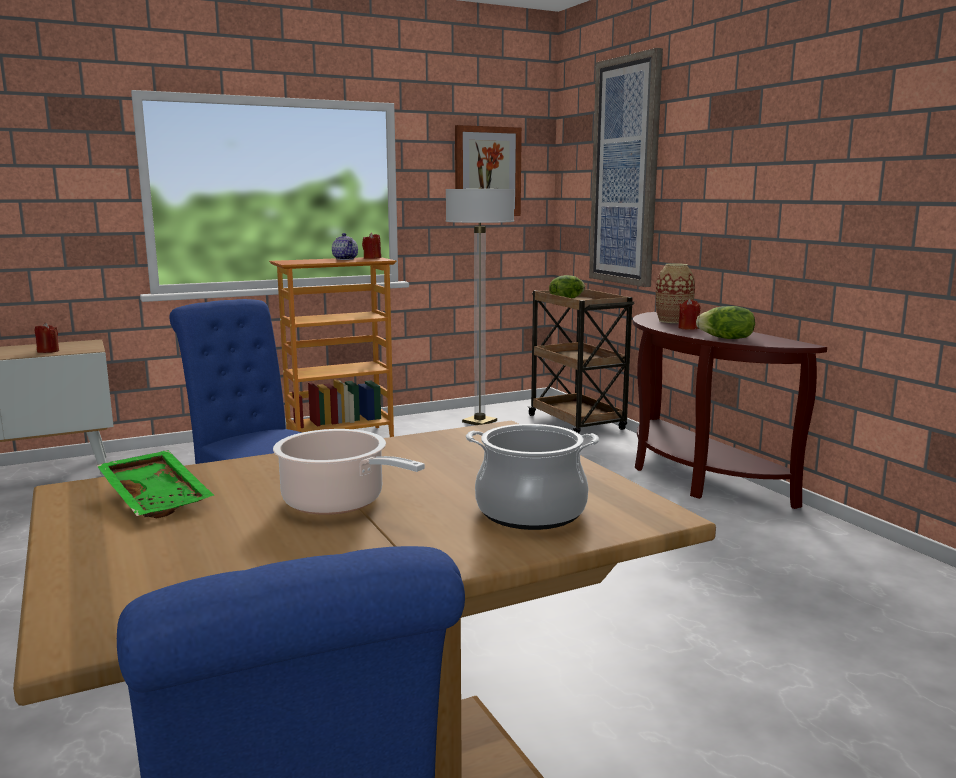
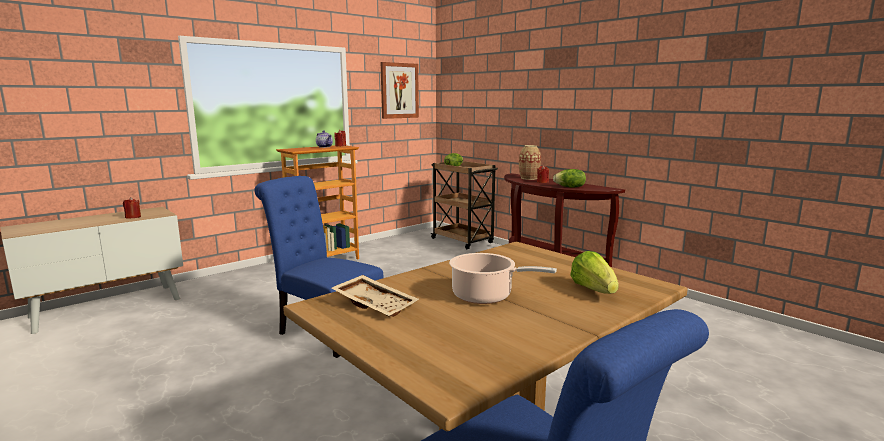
camera: 15 degrees left, 0 degrees up
(158, 497) = (376, 304): green tray -> beige tray
(479, 422) = (405, 244): floor lamp -> none
(531, 511) = (594, 290): cooking pot -> lettuce
(626, 172) = (488, 92): picture -> none

